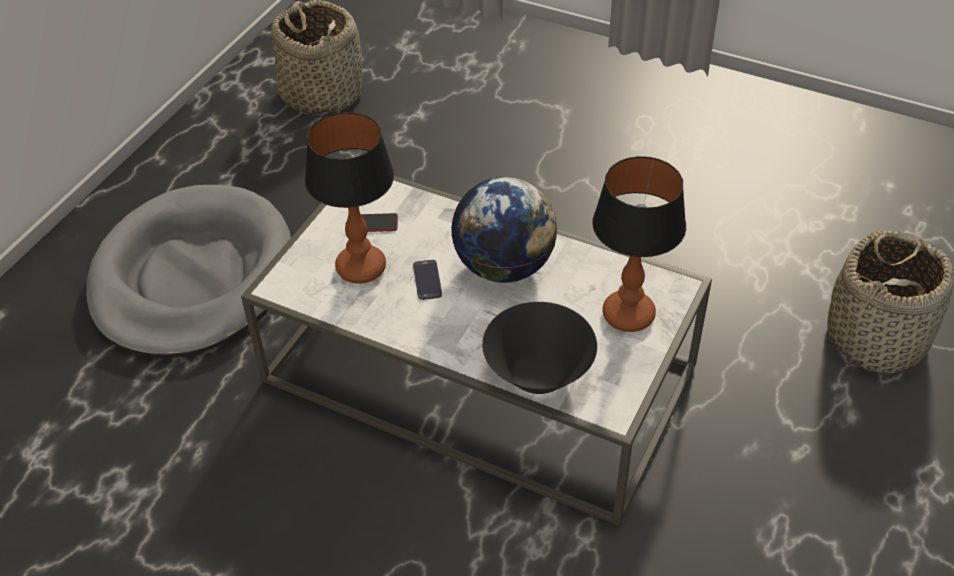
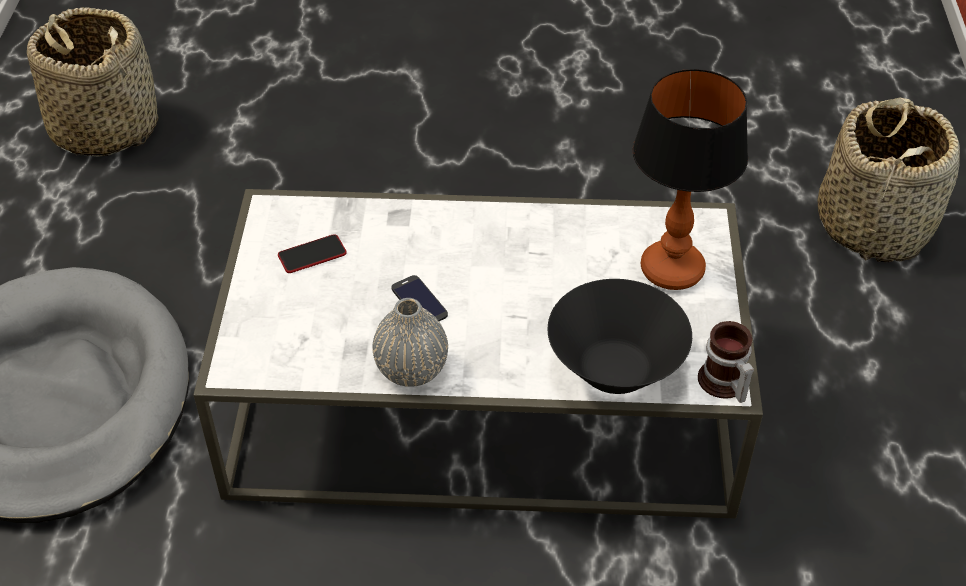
camera: 25 degrees left, 0 degrees up
(360, 268) = (328, 313): table lamp -> none
(393, 326) = (411, 369): none -> grey vase
(504, 267) = (501, 259): globe -> none
(613, 412) = (722, 384): none -> mug

